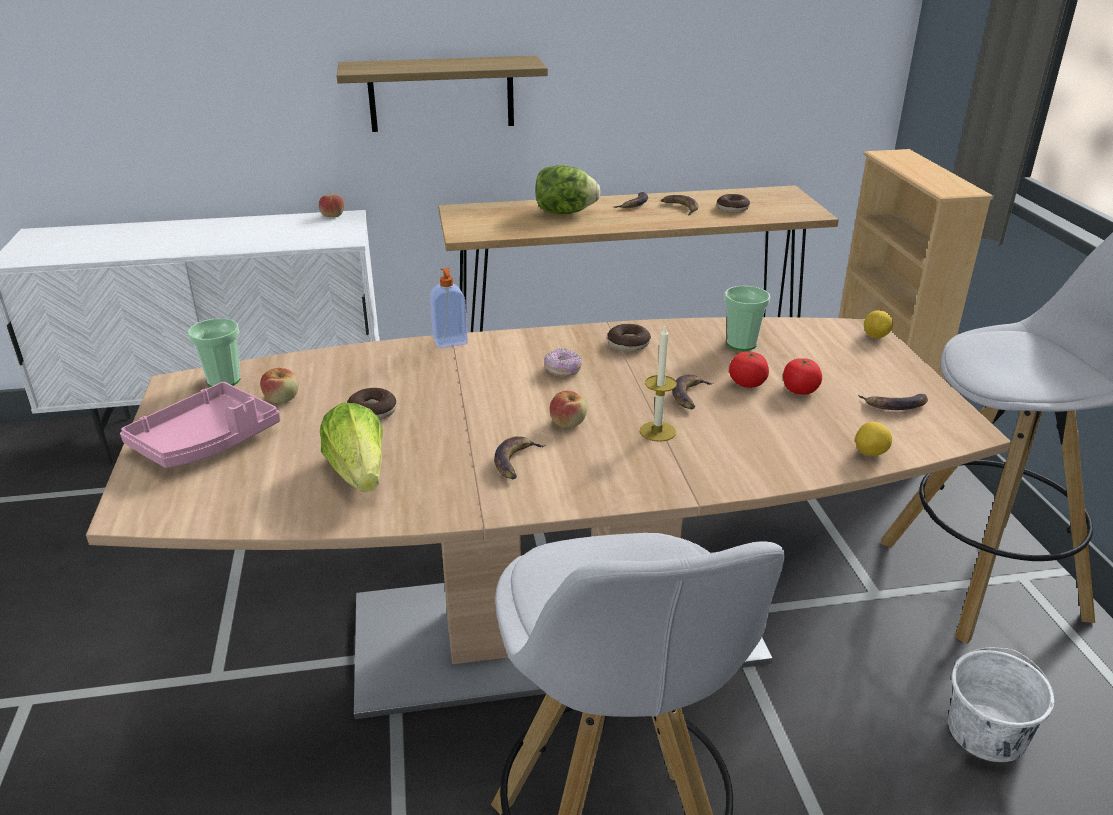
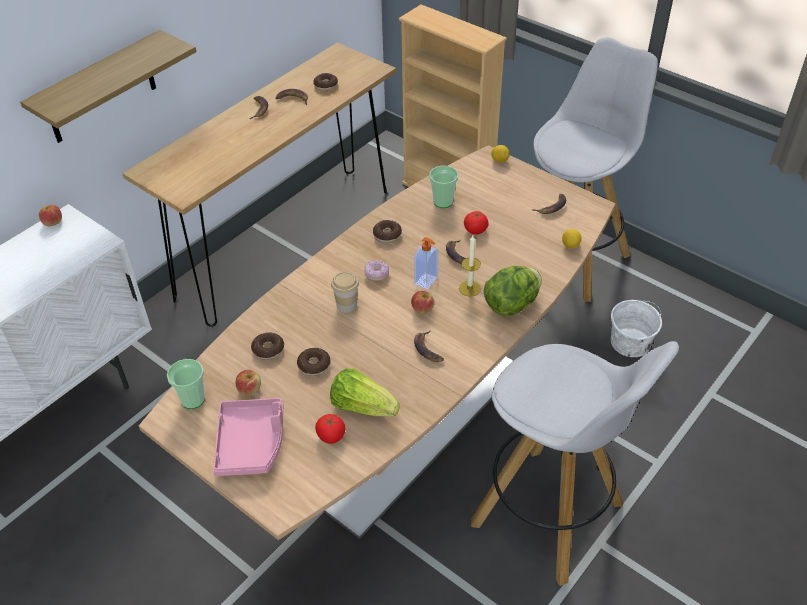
camera: 40 degrees left, 15 degrees up
(352, 378) = (268, 349): none -> donut
(450, 342) = (288, 290): soap dispenser -> soap dispenser (426, 281)
(489, 380) = (346, 305): none -> cup
(564, 212) = (224, 139): lettuce -> lettuce (511, 304)
(799, 390) = (503, 221): tomato -> tomato (331, 436)

